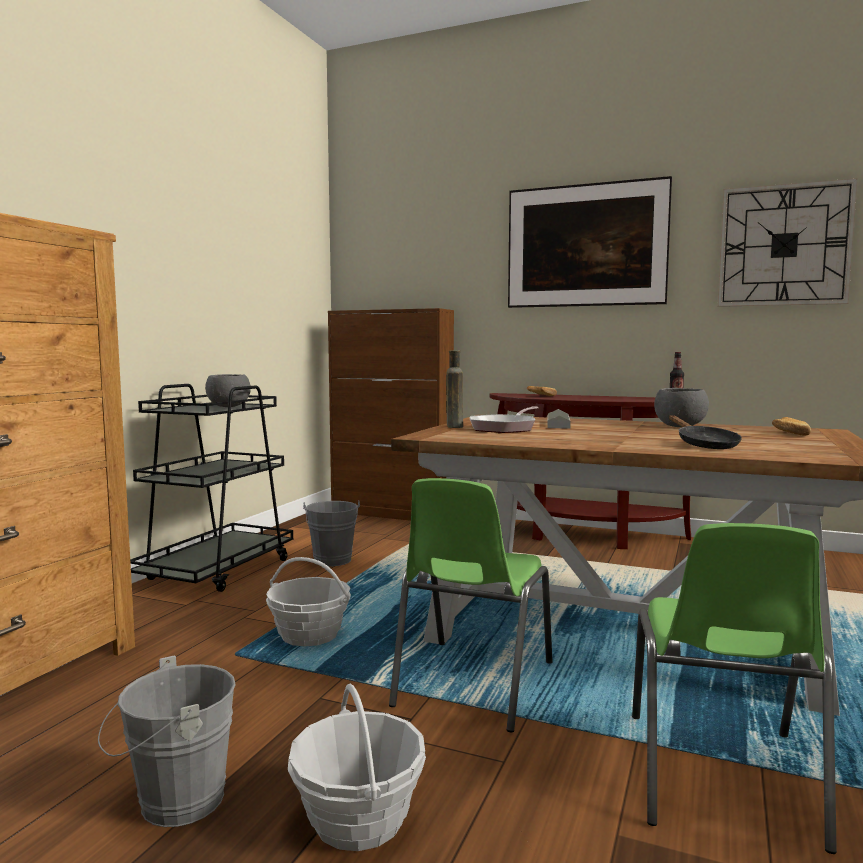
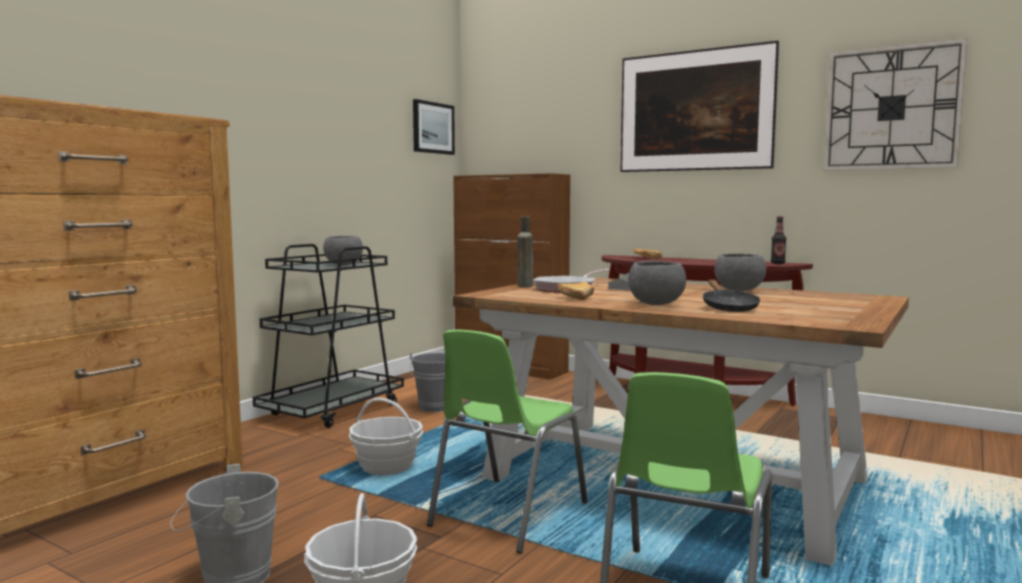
camera: 10 degrees right, 0 degrees up
(304, 259) = (432, 128): none -> picture
(625, 443) = (655, 304): none -> grey bowl
(789, 433) = (837, 299): bread -> bread (579, 297)

